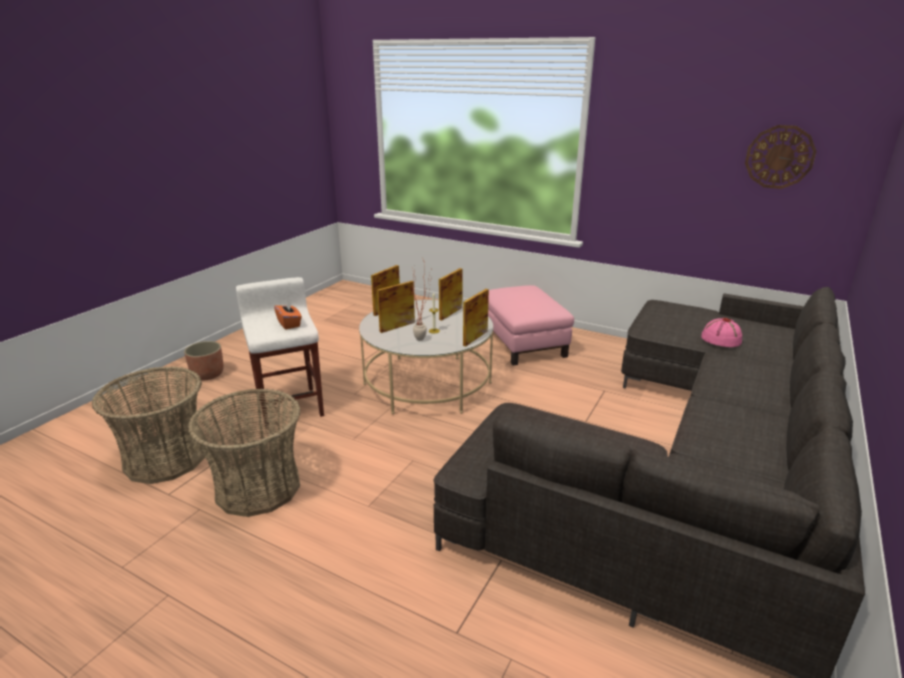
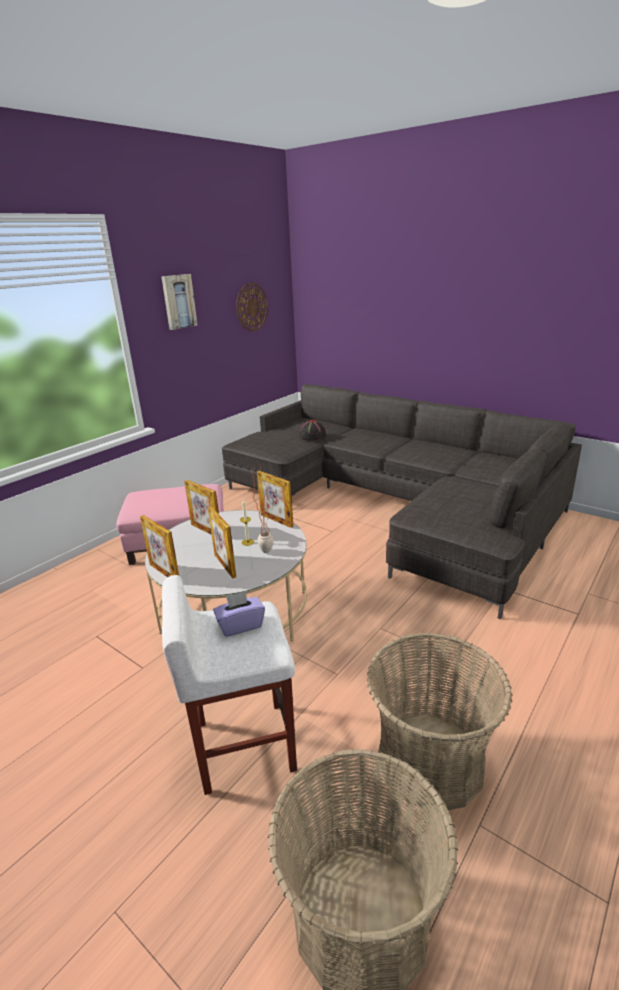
camera: 80 degrees left, 0 degrees up
(208, 375) = (64, 913): planter -> none
(289, 324) = (240, 625): orange tissue box -> purple tissue box
(656, 129) = (178, 301): none -> picture
(720, 339) = (312, 436): pink hat -> black hat

